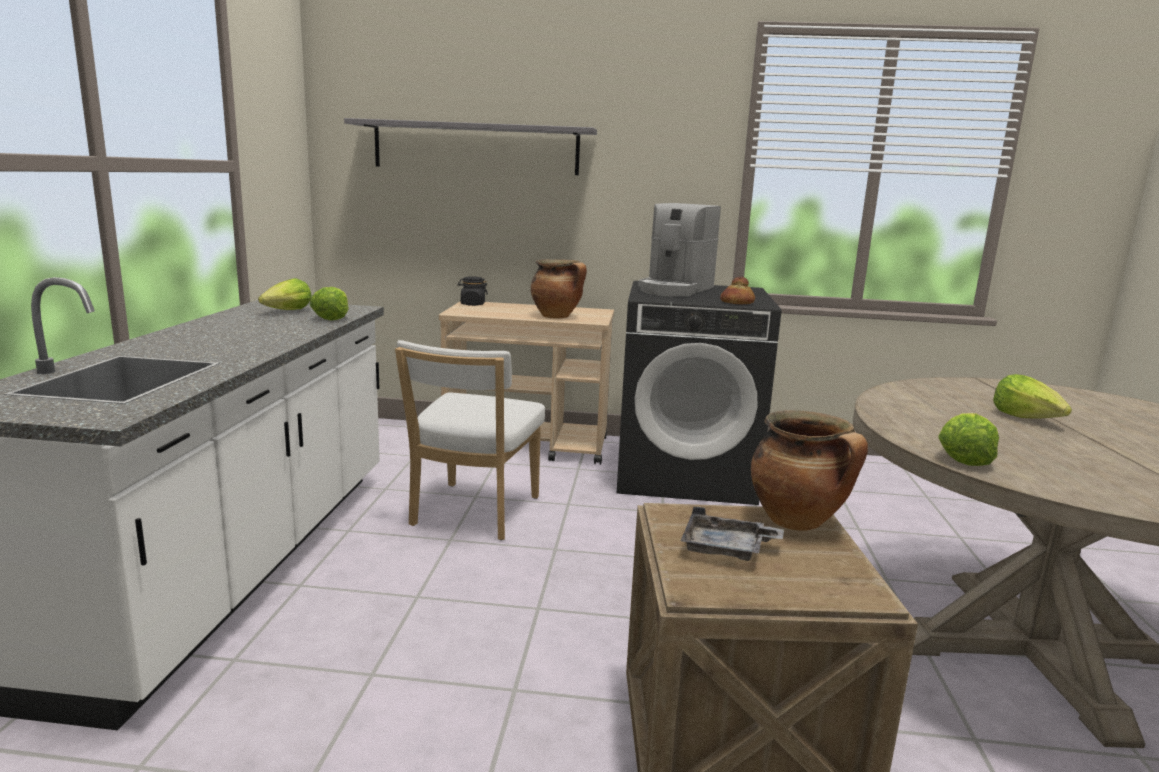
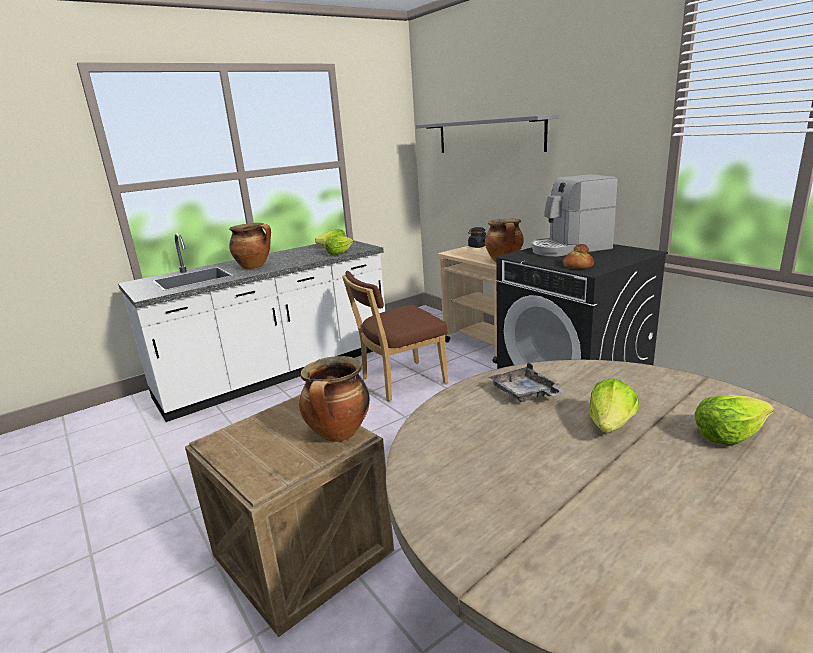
camera: 50 degrees right, 5 degrees up
(221, 347) = (255, 266): none -> cooking pot
(472, 514) = (400, 382): white chair -> brown chair
(726, 549) = (271, 431): grey tray -> grey tray (525, 393)
(963, 458) = (432, 430): lettuce -> lettuce (728, 435)

